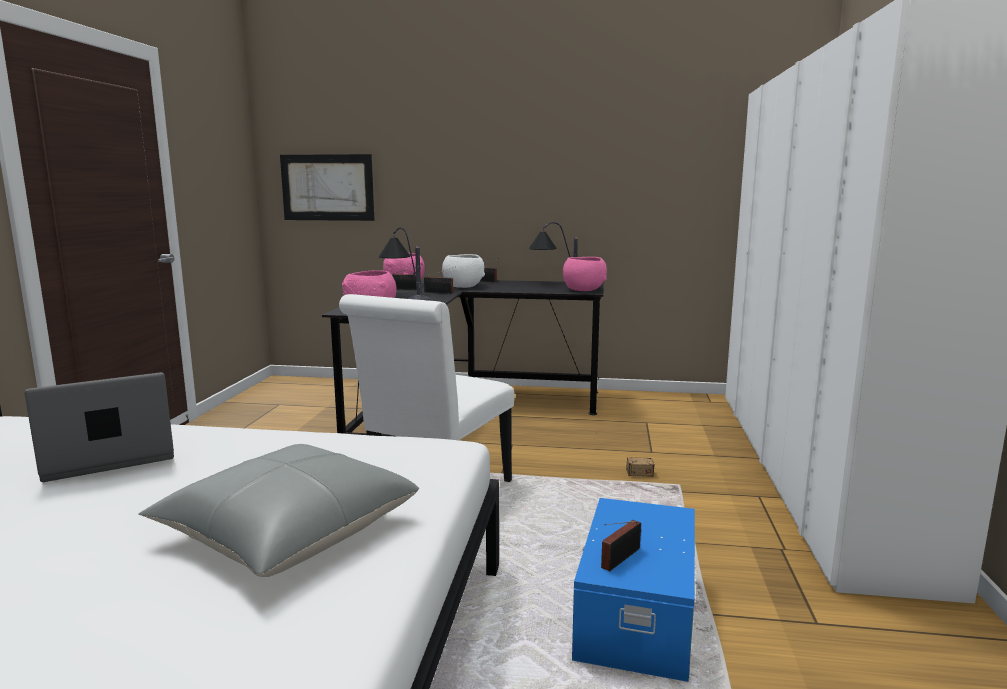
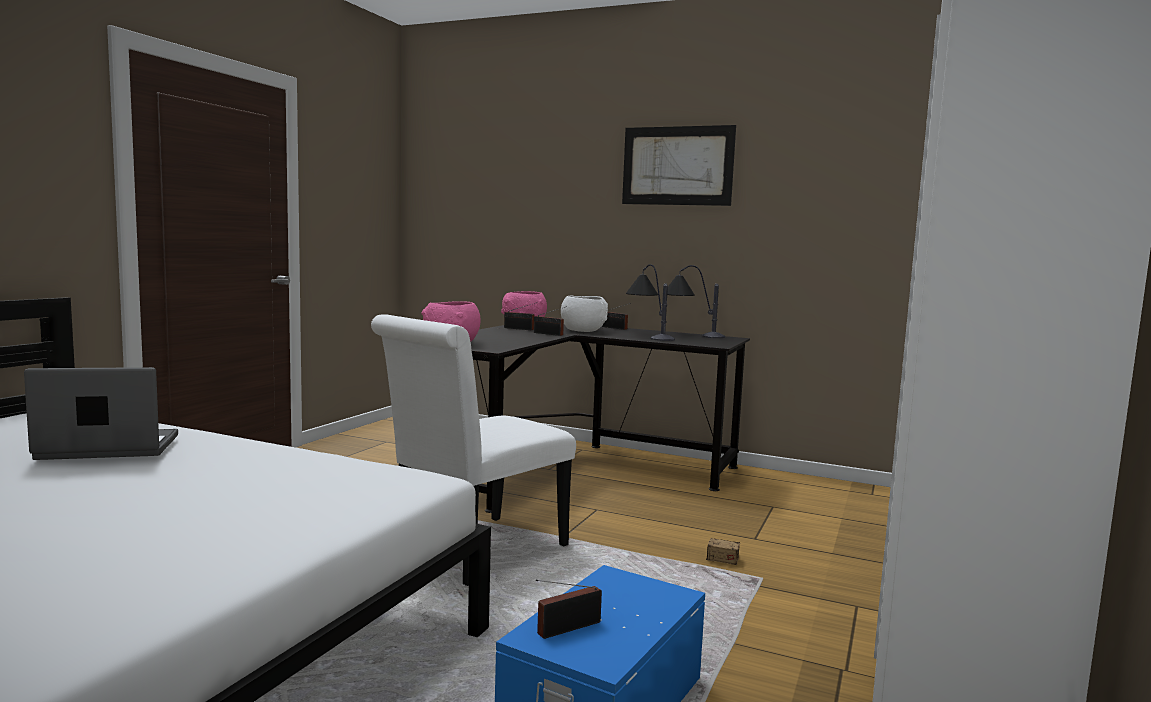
camera: 15 degrees right, 5 degrees down
(287, 532) = (186, 529): grey pillow -> none
(327, 187) = (466, 221): picture -> picture (677, 166)
(404, 297) = (505, 335): table lamp -> table lamp (648, 336)
(583, 290) = (713, 343): pink bowl -> none

